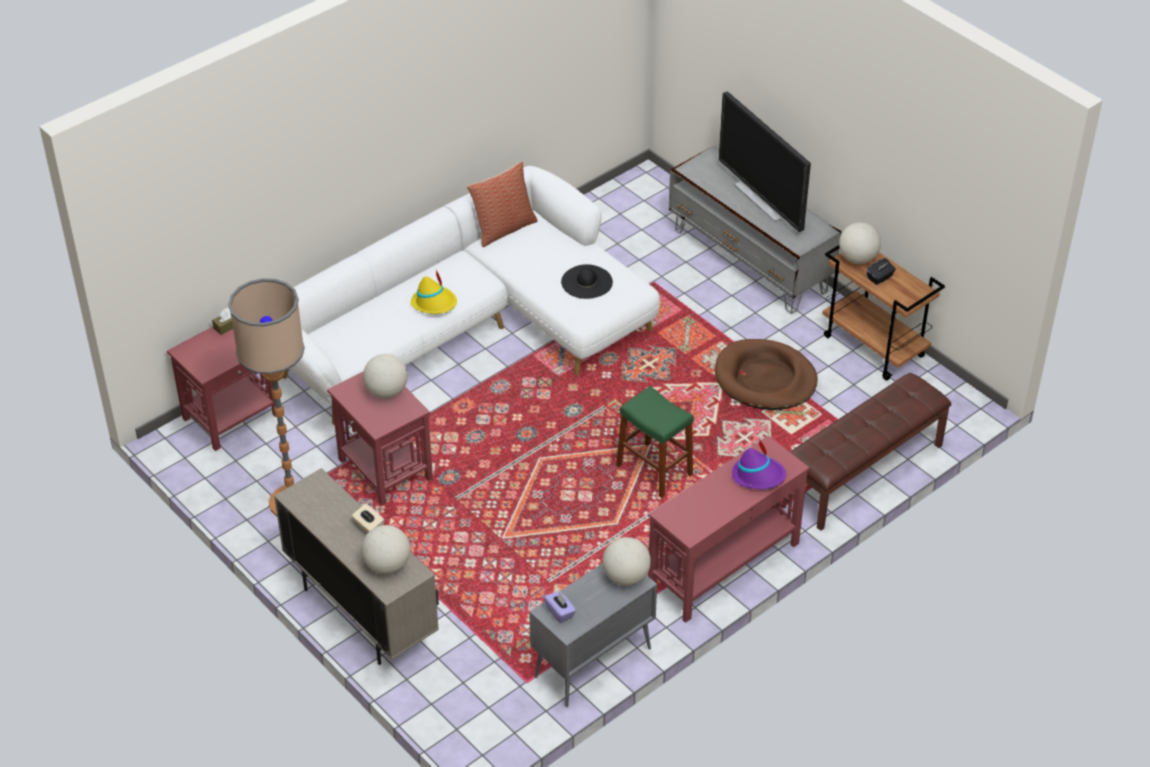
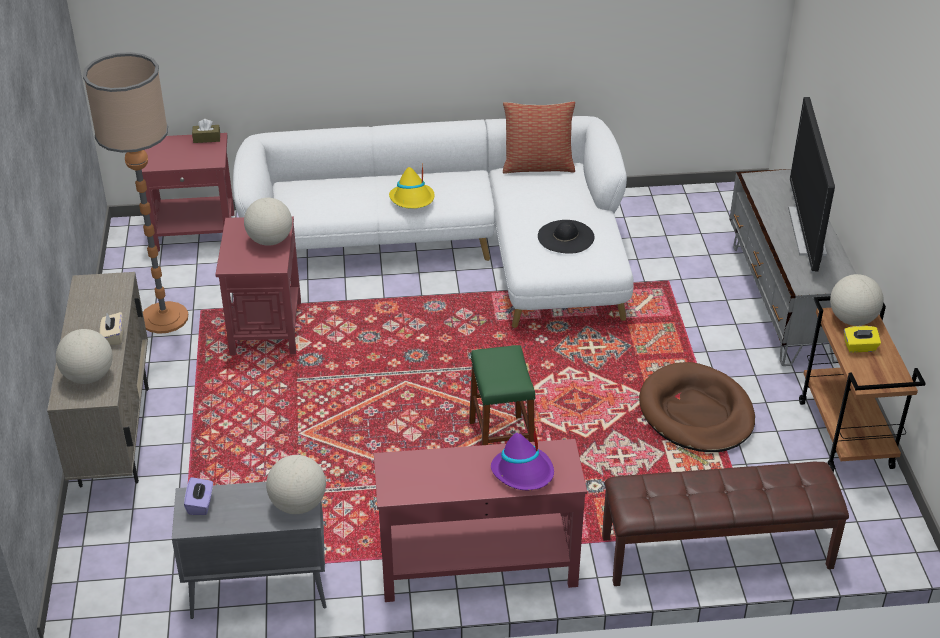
camera: 35 degrees right, 5 degrees down
(880, 278) = (860, 347): black tissue box -> yellow tissue box

